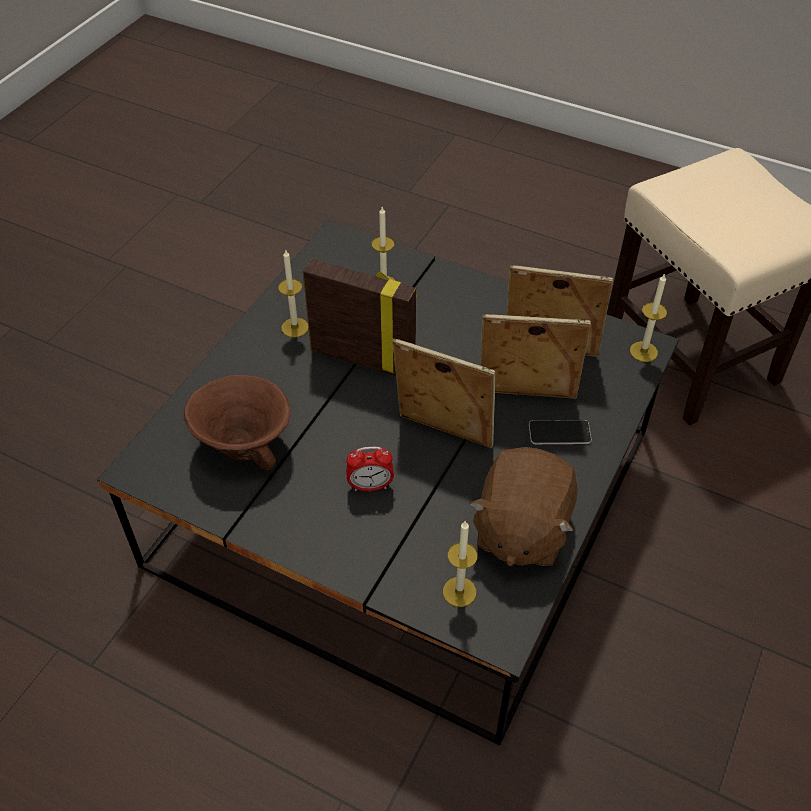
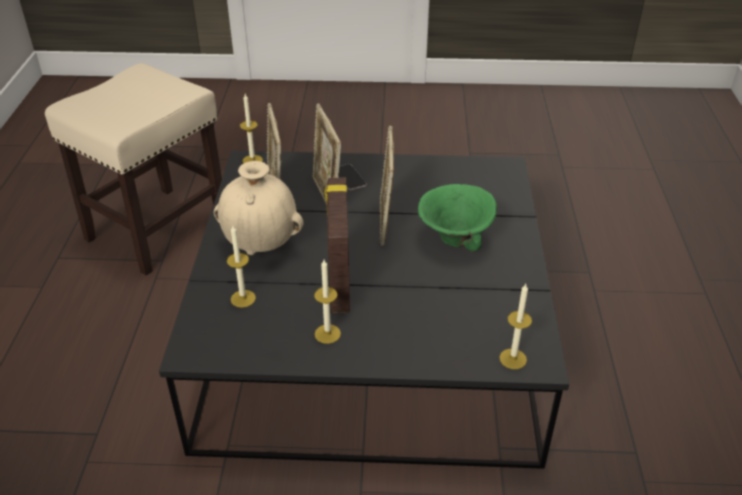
camera: 115 degrees left, 10 degrees down
(245, 444) = (468, 312): brown bowl -> none
(370, 486) = (453, 240): alarm clock -> green bowl
(459, 317) = (262, 246): none -> beige vase
(459, 592) = (495, 186): candle -> candle (513, 359)
(521, 529) = (435, 175): brown plush toy -> none

